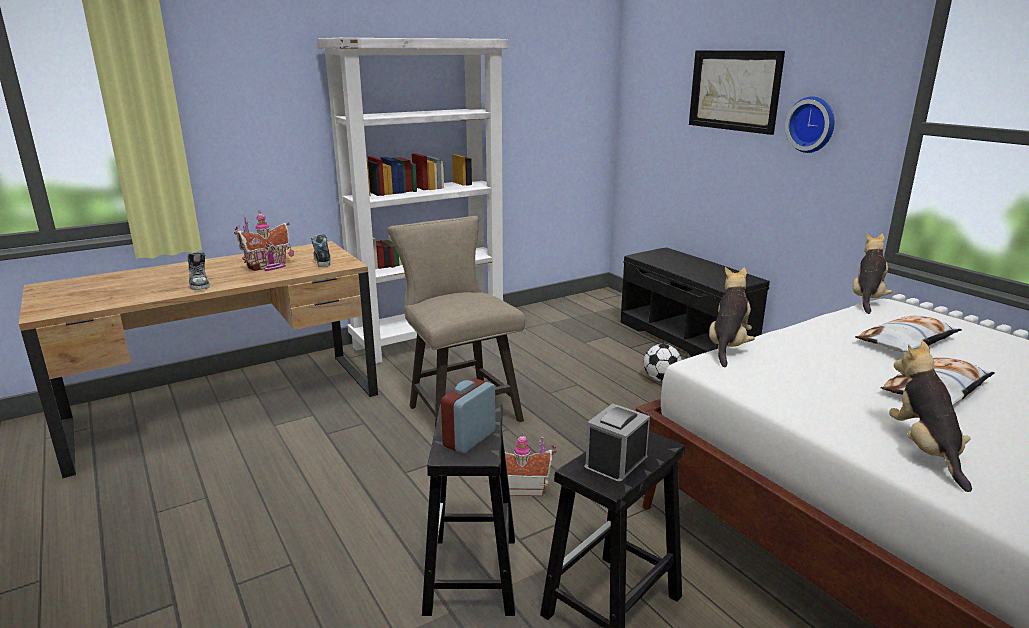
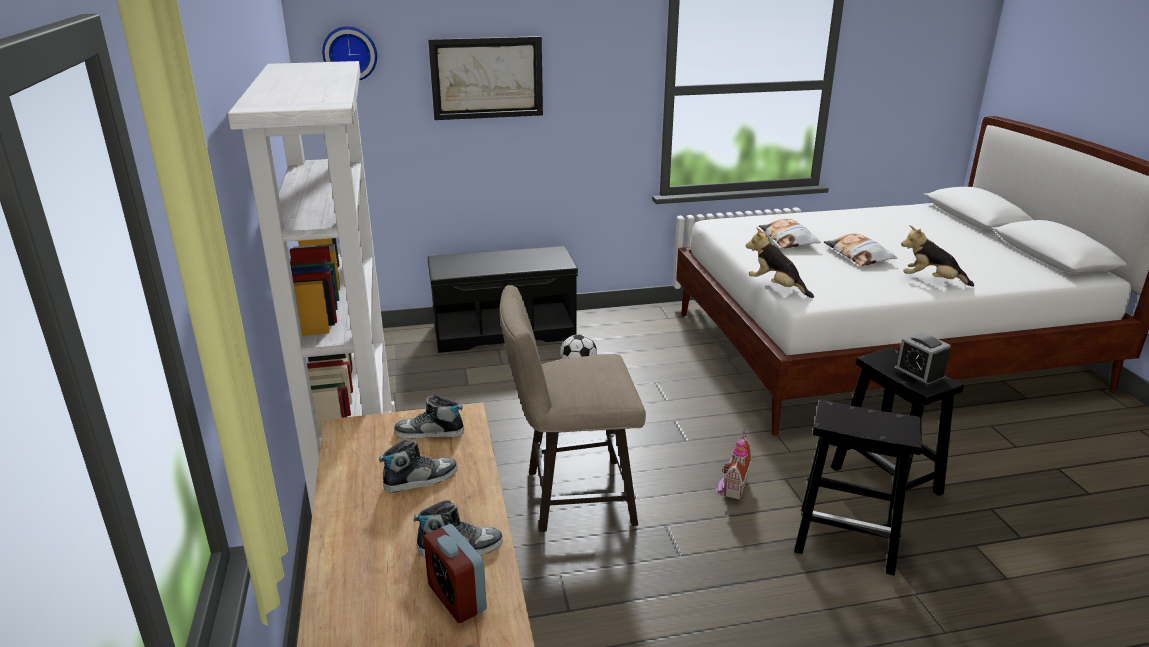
camera: 70 degrees left, 5 degrees up
(269, 267) = (421, 479): toy house -> shoe
(469, 439) = (880, 422): alarm clock -> alarm clock (457, 598)
(812, 124) = (580, 100): wall clock -> wall clock (350, 53)
(867, 299) = (705, 225): plush toy -> none

